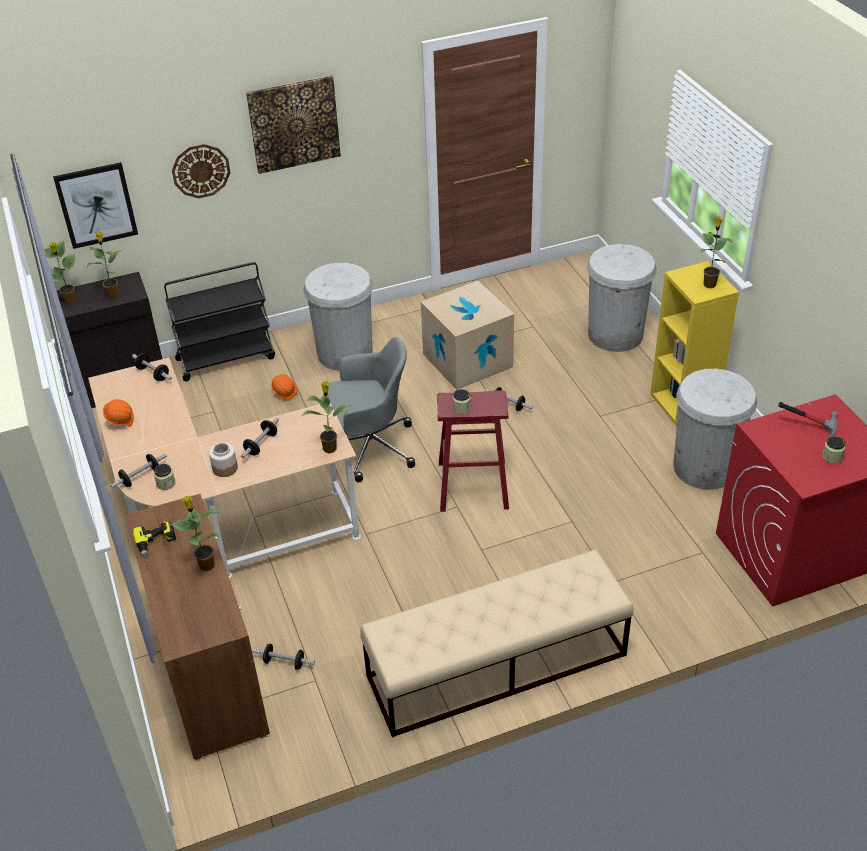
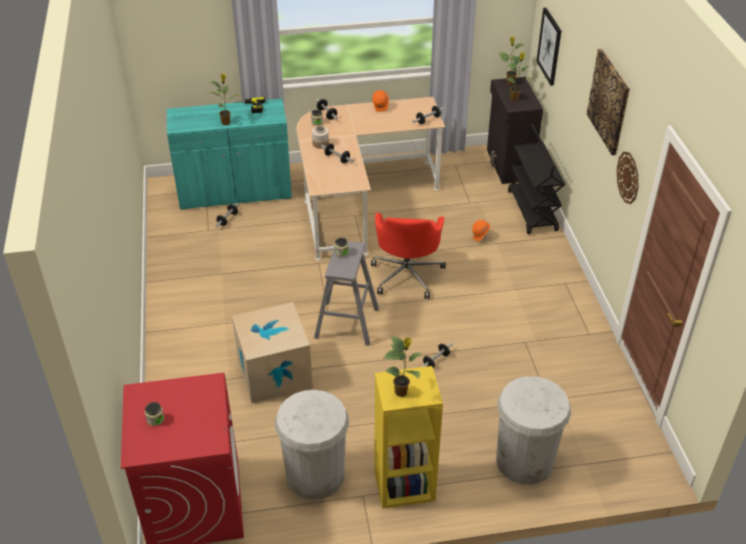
camera: 100 degrees right, 0 degrees up
(201, 171) = (577, 79): wall clock -> wall clock (628, 177)
(210, 672) = (235, 192): brown cabinet -> turquoise cabinet
(330, 448) = (321, 185): potted plant -> none
(345, 353) = (527, 273): white trash can -> none
(369, 447) = (407, 274): grey office chair -> red office chair
(467, 360) = (503, 345): cardboard box -> cardboard box (274, 373)
(472, 485) = (347, 323): red stool -> grey stool
(496, 666) = (177, 306): beige bench -> none
(809, 425) = (198, 419): hammer -> none

